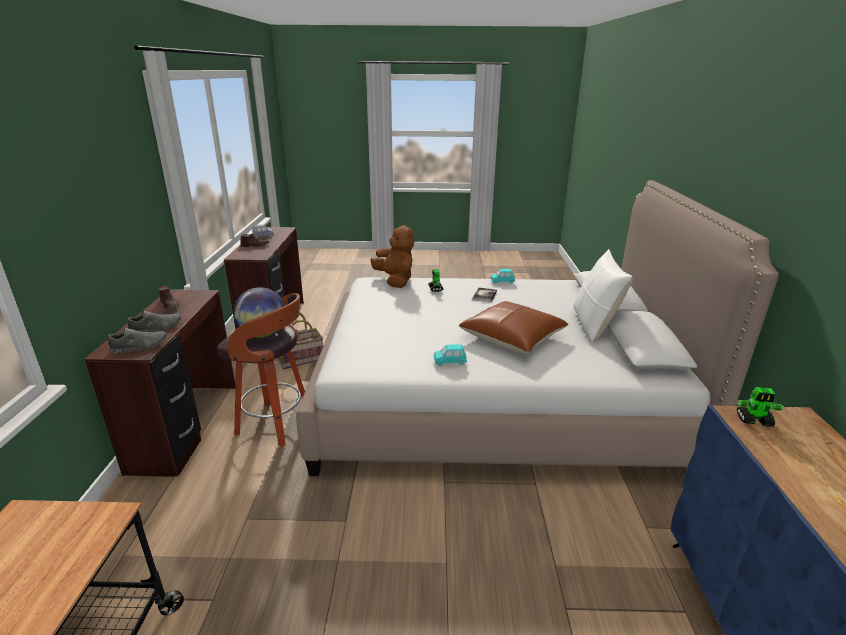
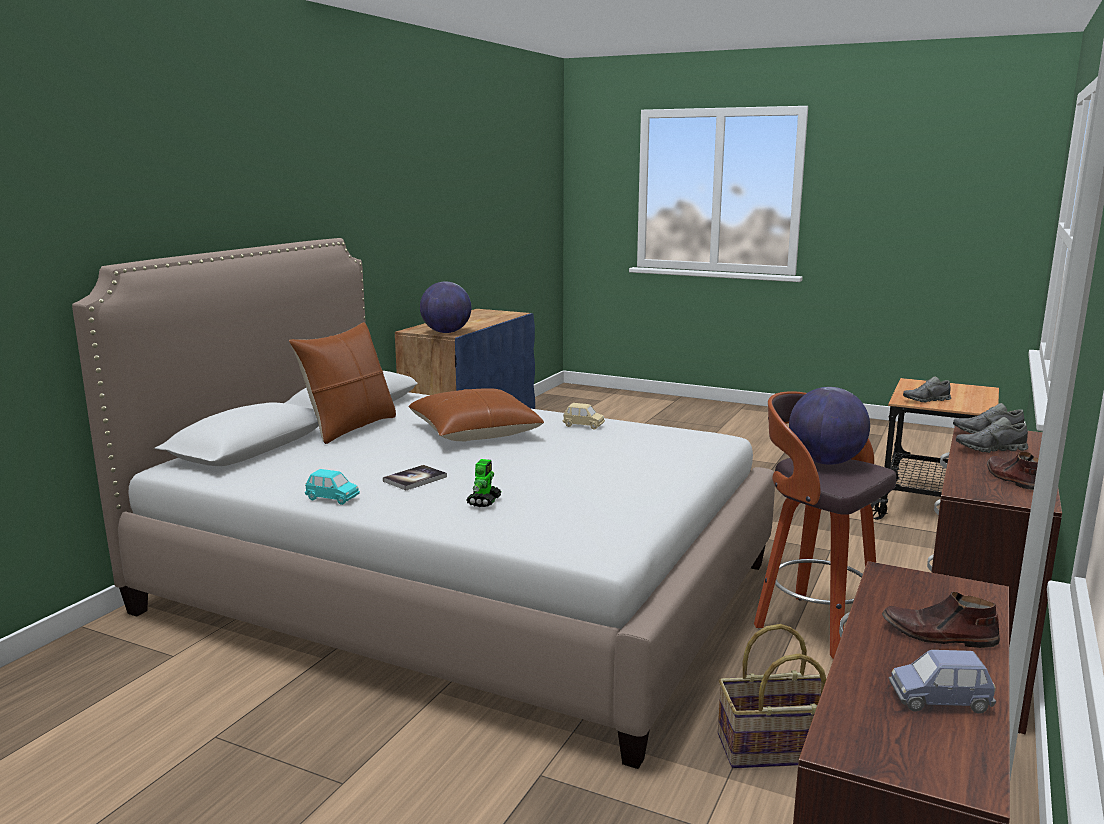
camera: 155 degrees left, 10 degrees down
(75, 529) = (926, 400): none -> grey shoe
(395, 280) = (542, 535): brown plush toy -> none
(449, 362) = (583, 425): turquoise toy car -> beige toy car
(594, 325) = (349, 428): white pillow -> brown pillow
(754, 420) = (446, 332): toy robot -> globe

